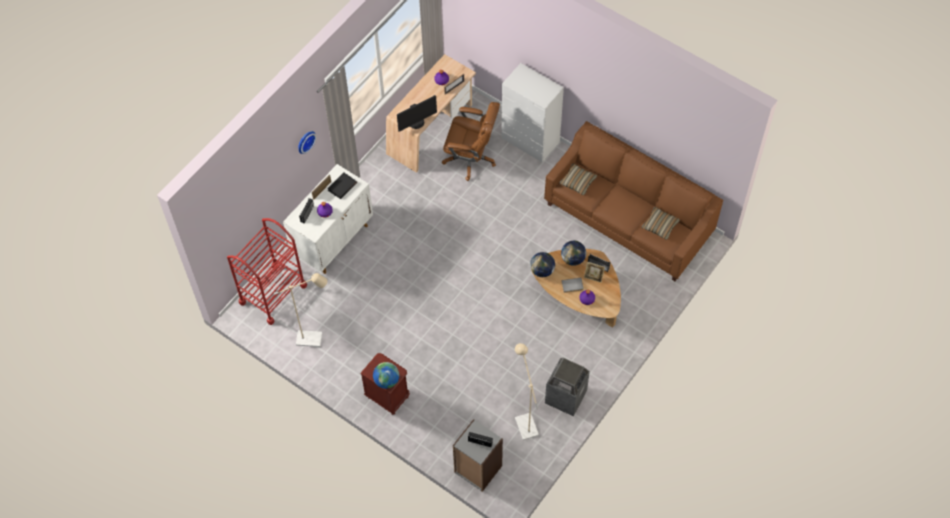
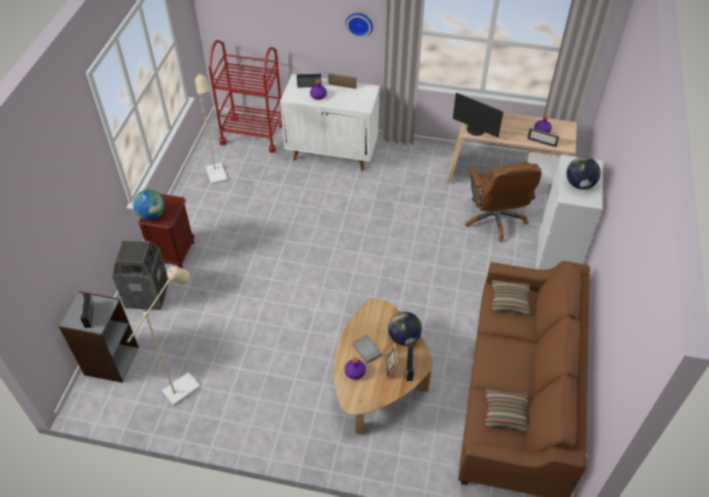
camera: 65 degrees right, 10 degrees down
(342, 187) = (355, 97): black book -> none
(542, 270) = (370, 312): globe -> globe (579, 184)
(565, 397) = (235, 415): trash can -> trash can (147, 294)

